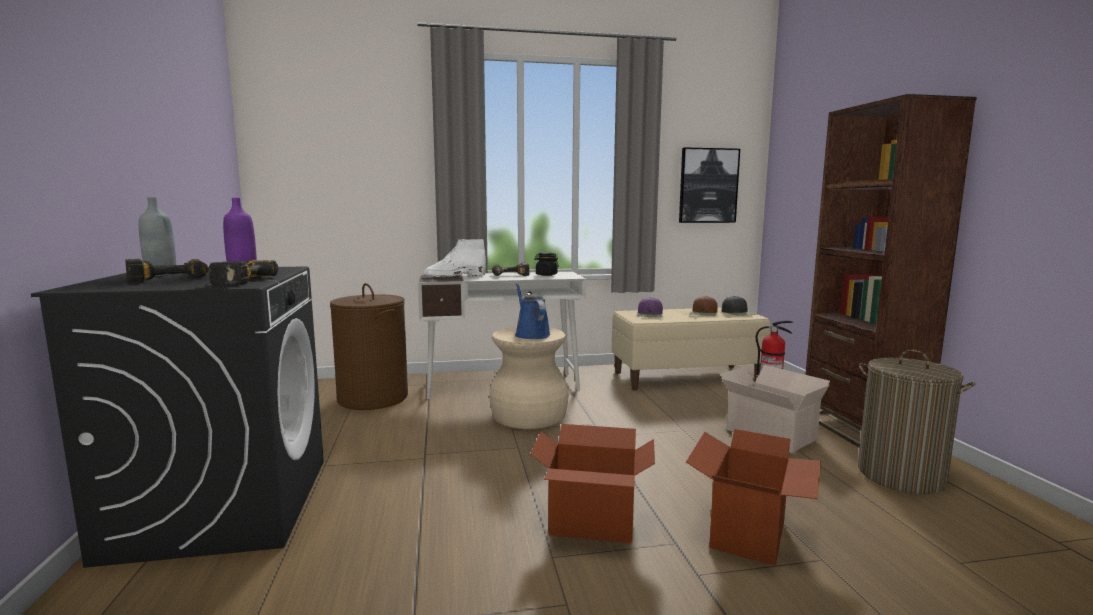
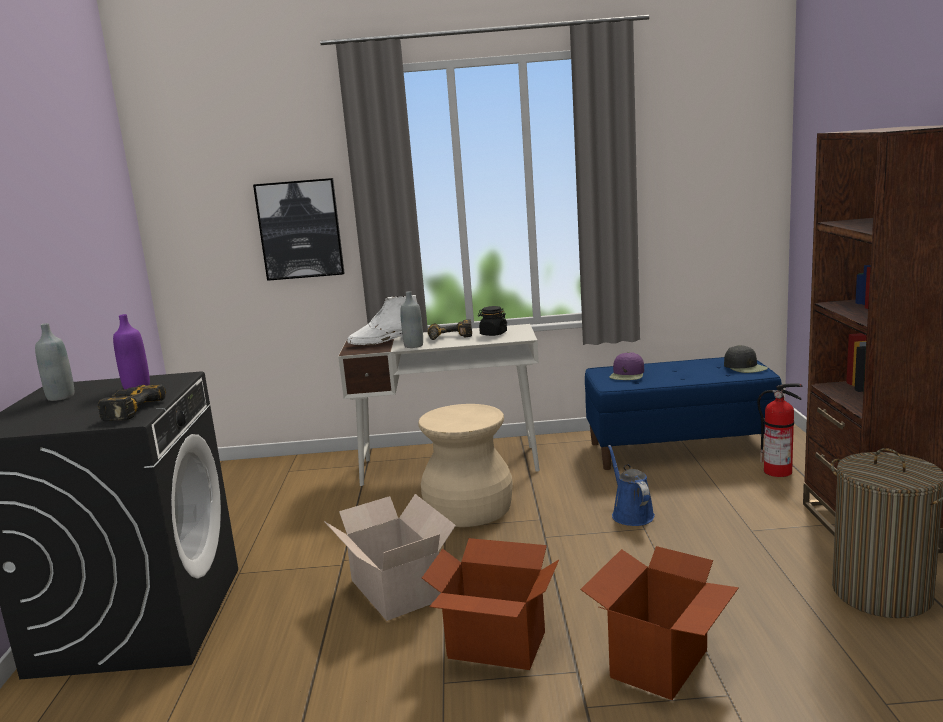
camera: 10 degrees right, 5 degrees up
(168, 278) = (66, 406): power drill -> none
(373, 398) = (301, 485): brown laundry basket -> none
(482, 278) = (413, 346): none -> grey bottle
(531, 334) = (463, 418): blue watering can -> blue watering can (631, 514)
(686, 377) = (679, 449): beige bench -> blue bench
(704, 313) = (698, 369): brown cap -> none
(708, 185) = (708, 199): picture -> picture (300, 229)
(768, 433) = (746, 533): cardboard box -> cardboard box (395, 588)

